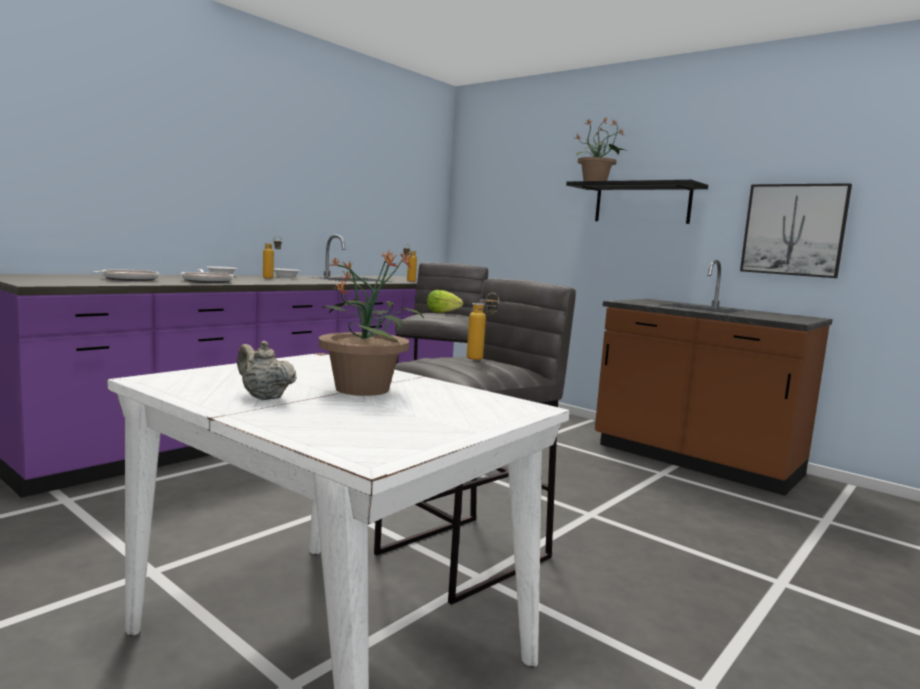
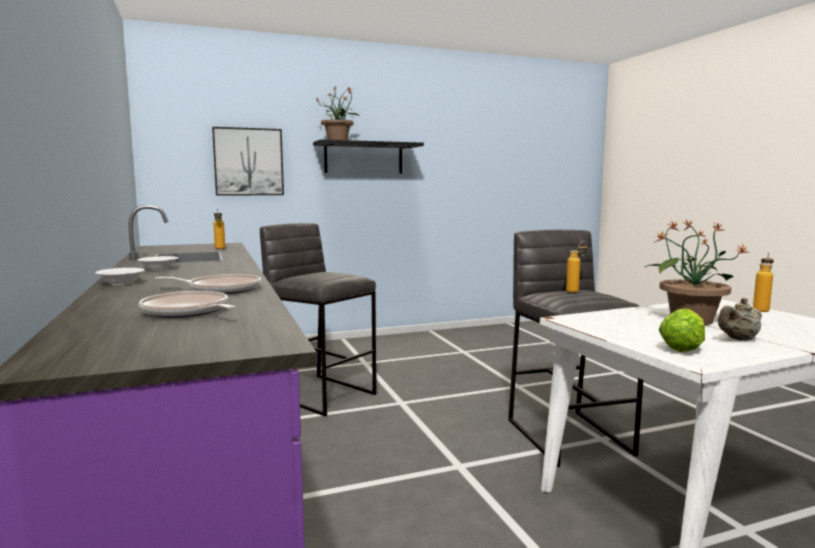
camera: 60 degrees left, 0 degrees up
(272, 278) = (170, 272): bottle -> bottle (761, 309)
(444, 313) = (319, 273): lettuce -> lettuce (683, 347)
(694, 461) = (450, 339): brown counter -> none
(793, 230) = (465, 176): picture -> picture (248, 162)

